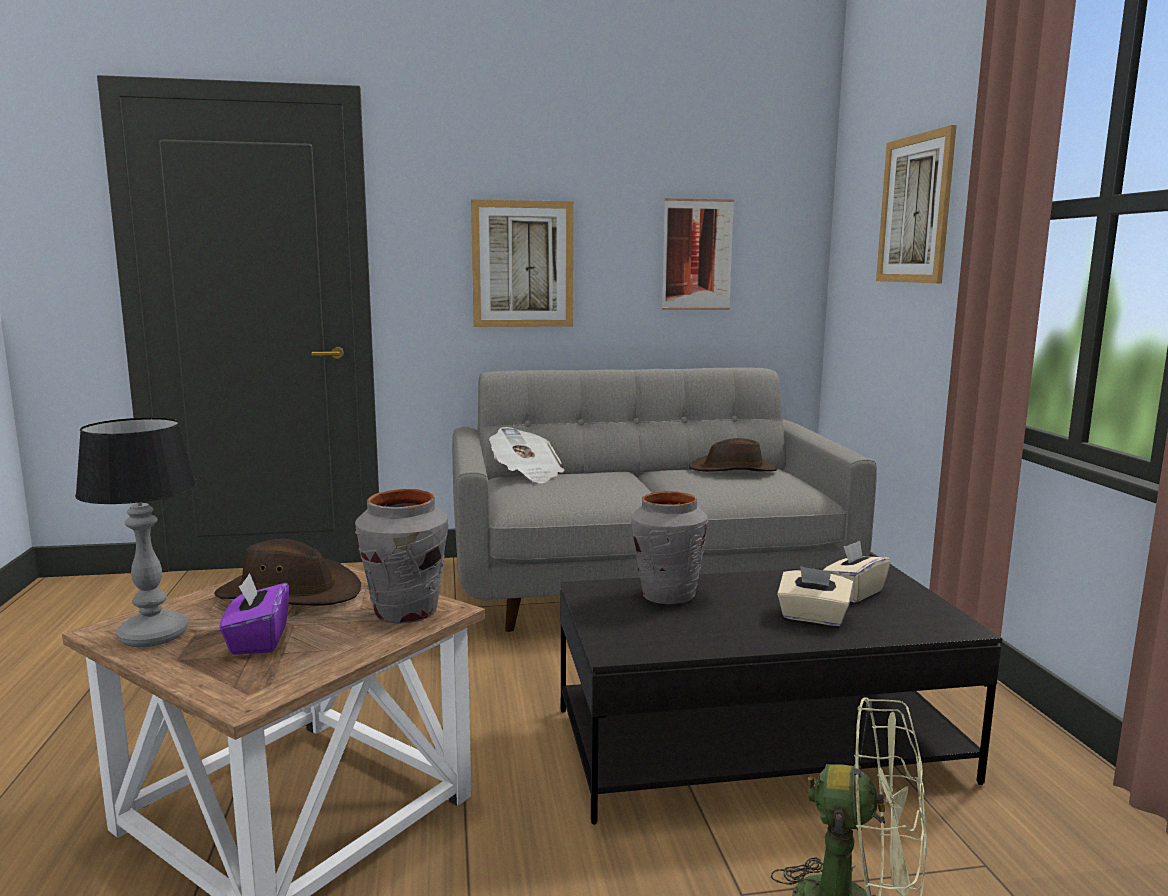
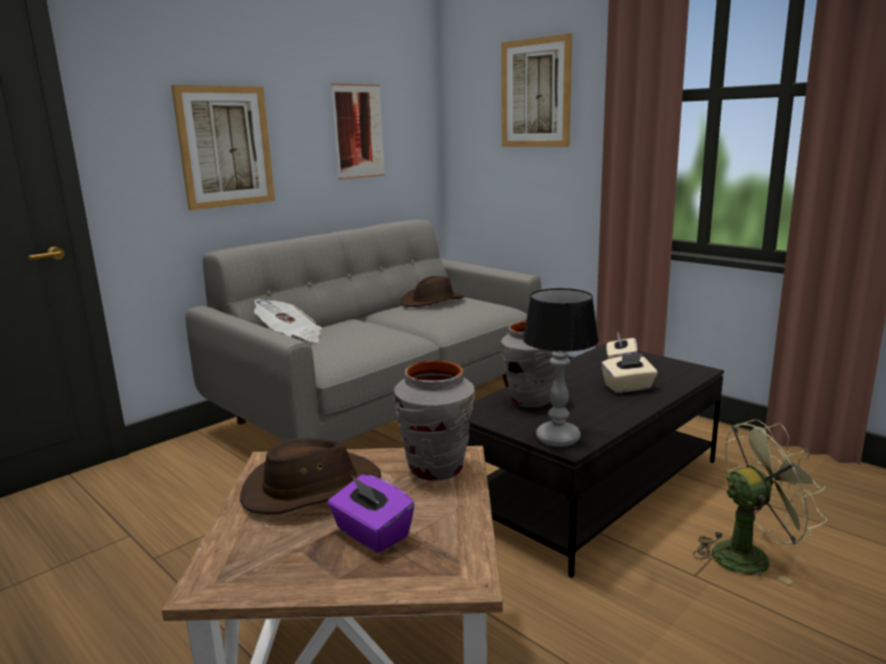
camera: 35 degrees left, 5 degrees up
(155, 636) = (270, 569): table lamp -> table lamp (558, 438)

